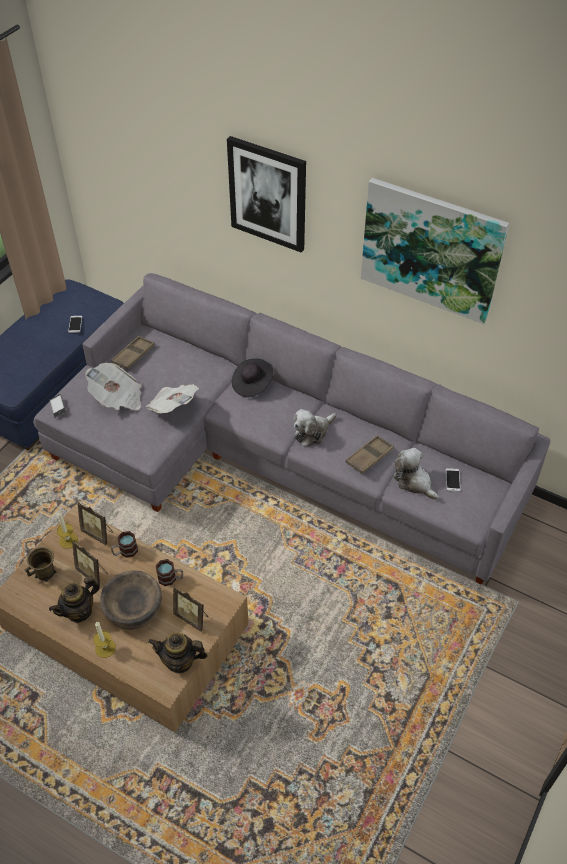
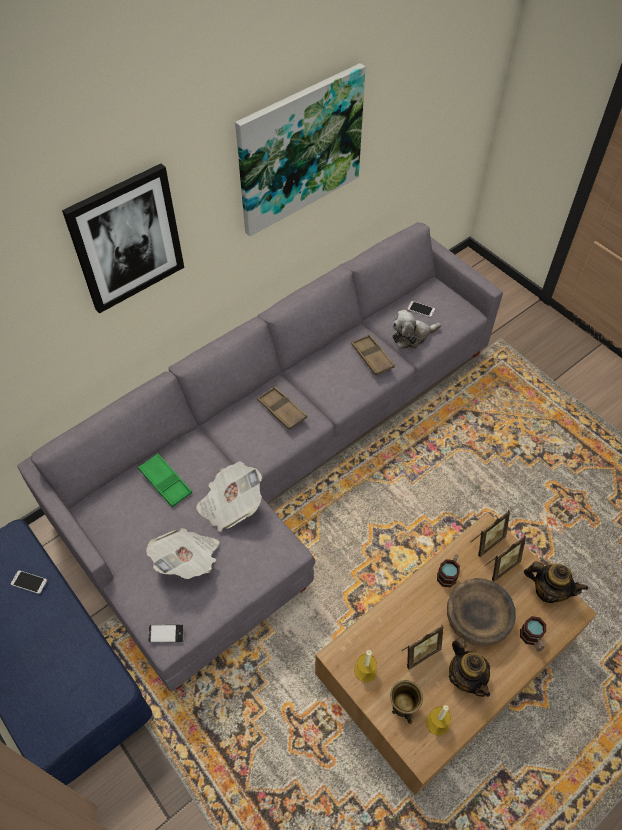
camera: 70 degrees left, 5 degrees up
(98, 533) = (366, 634): picture frame -> picture frame (486, 541)
(105, 648) = (518, 659): candle -> candle (437, 722)
(125, 551) = (400, 611): mug -> mug (532, 639)
(133, 355) = (124, 526): brown tray -> brown tray (281, 410)
(178, 363) = (165, 482): none -> green tray
(180, 661) = (548, 590): teapot -> teapot turned 90 degrees counterclockwise
(252, 384) = (233, 422): black hat -> none
(312, 432) = (321, 391): plush toy -> none

